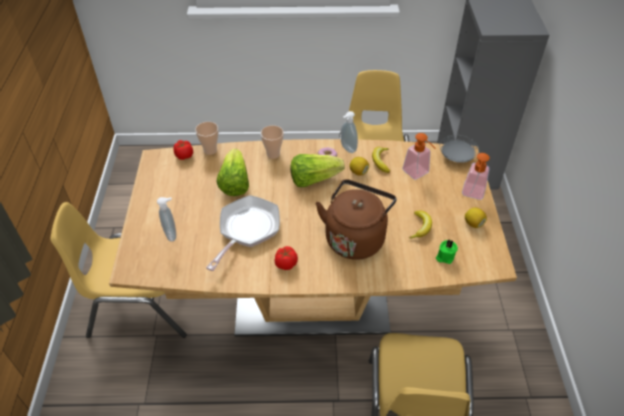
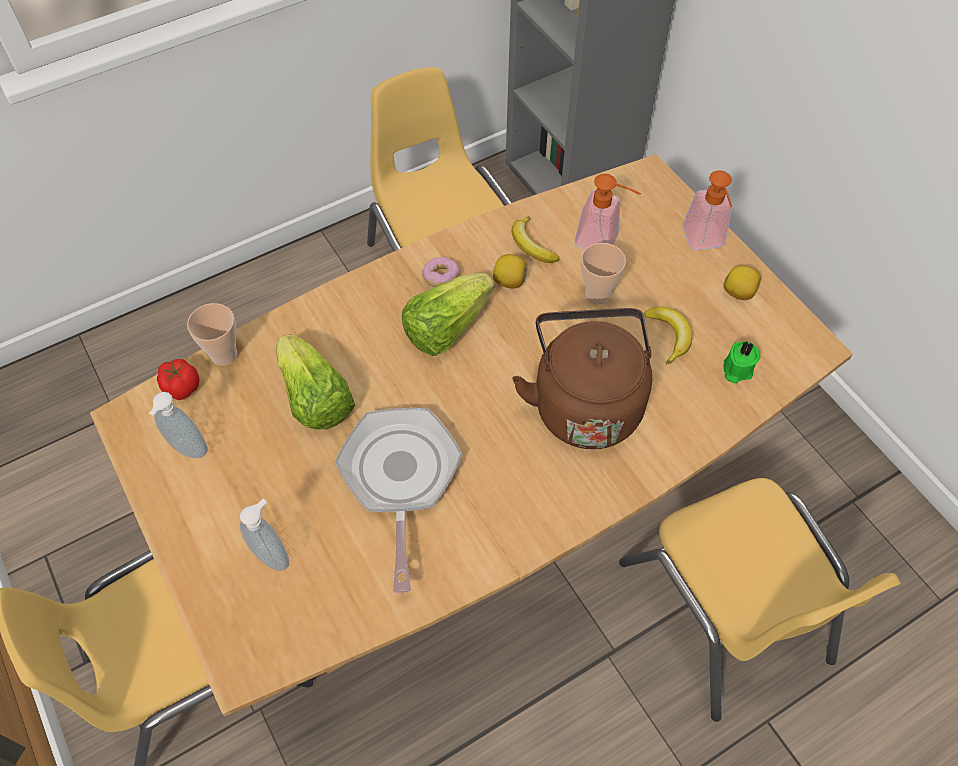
camera: 30 degrees left, 10 degrees up
(273, 154) = (344, 312): cup -> cup (597, 295)
(285, 264) = (508, 508): tomato -> none
(347, 149) = (462, 246): soap dispenser -> soap dispenser (187, 451)
(456, 156) = (639, 186): grey plate -> none

